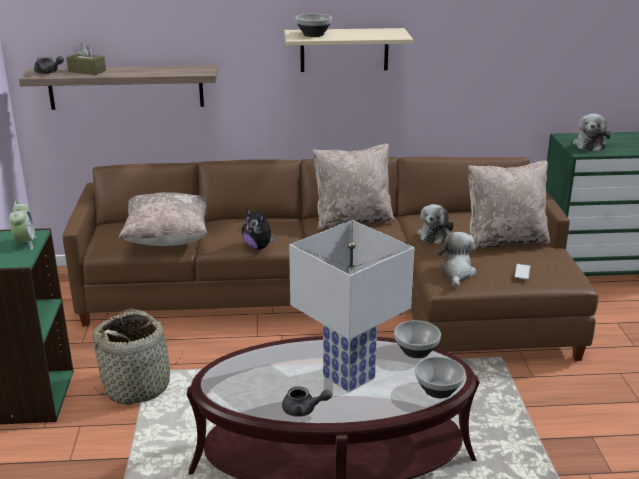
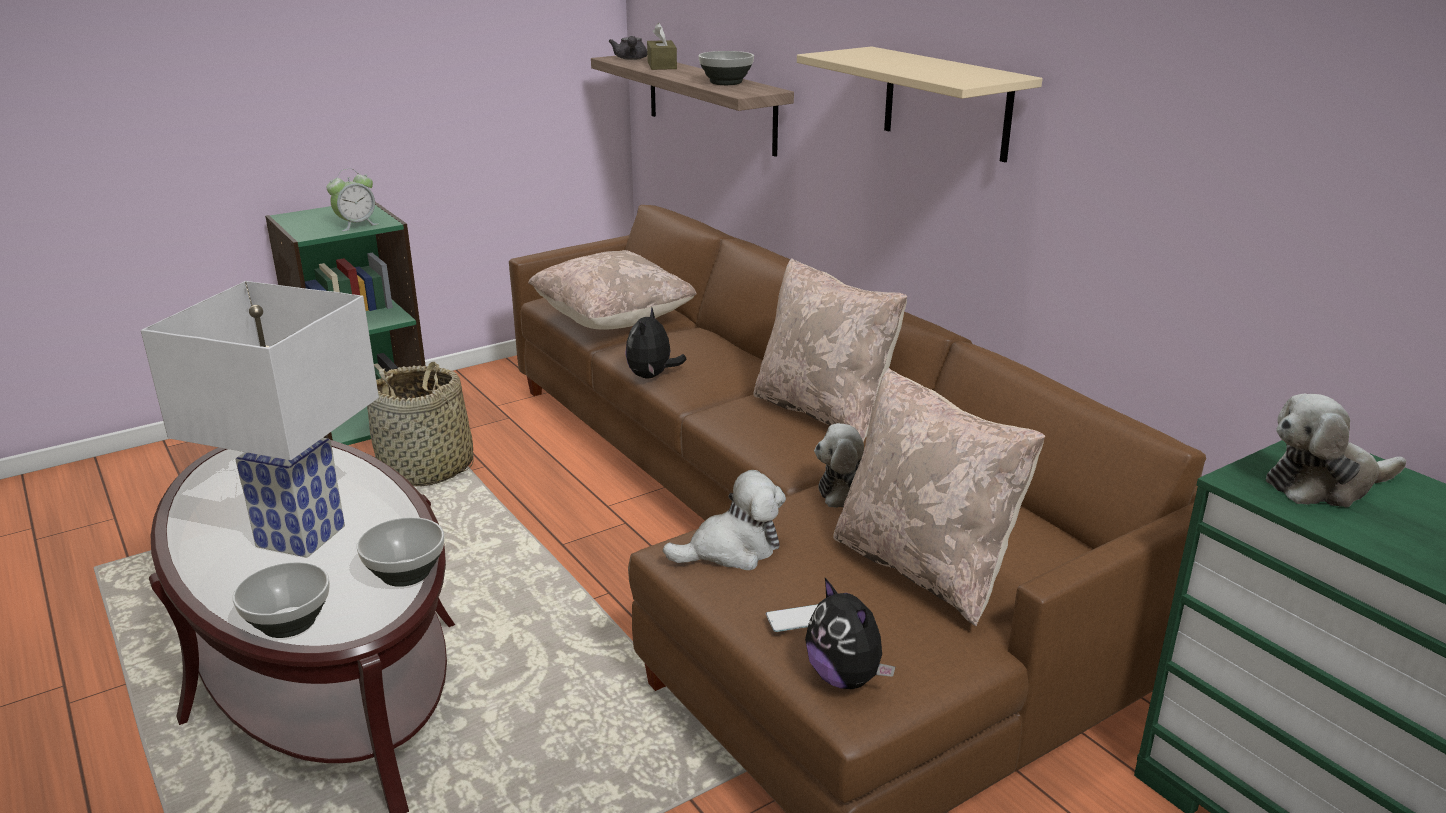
camera: 60 degrees right, 0 degrees up
(303, 410) = (196, 525): grey teapot -> none
(314, 35) = (866, 56): bowl -> bowl (726, 83)
(560, 277) = (846, 677): none -> plush toy

